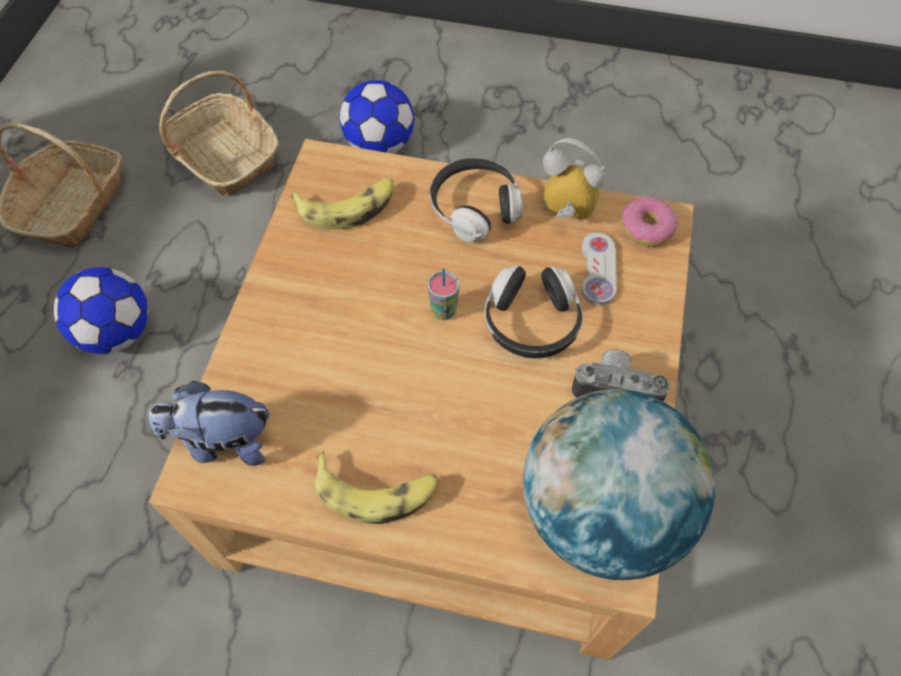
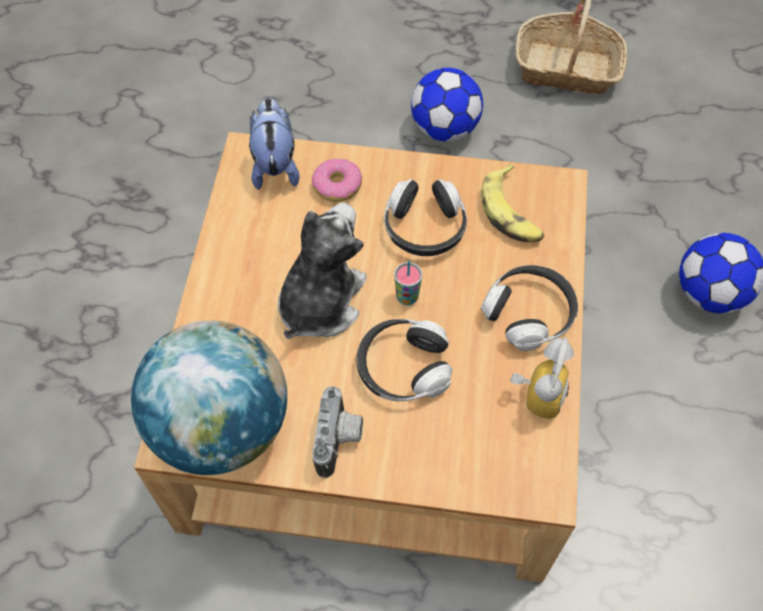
camera: 85 degrees right, 0 degrees up
(225, 157) = (653, 164): basket -> none
(354, 286) = (424, 228): none -> headphones
(377, 490) = (238, 266): banana -> none
(440, 398) = (320, 302): none -> plush toy
(598, 270) = (471, 426): white game controller -> none
(646, 228) = (533, 473): donut -> donut (337, 185)

